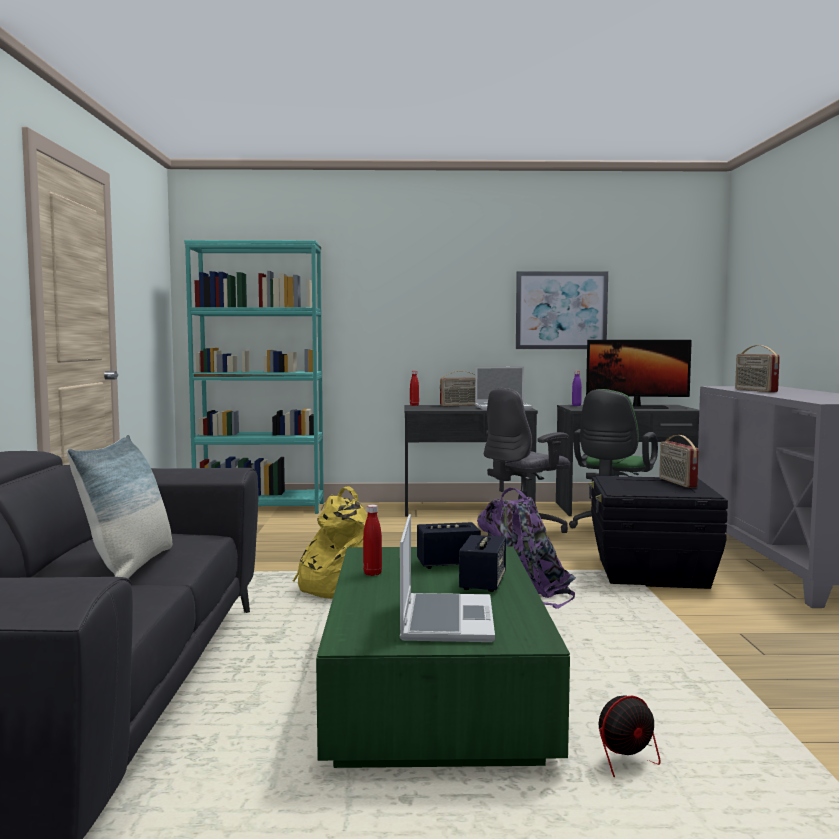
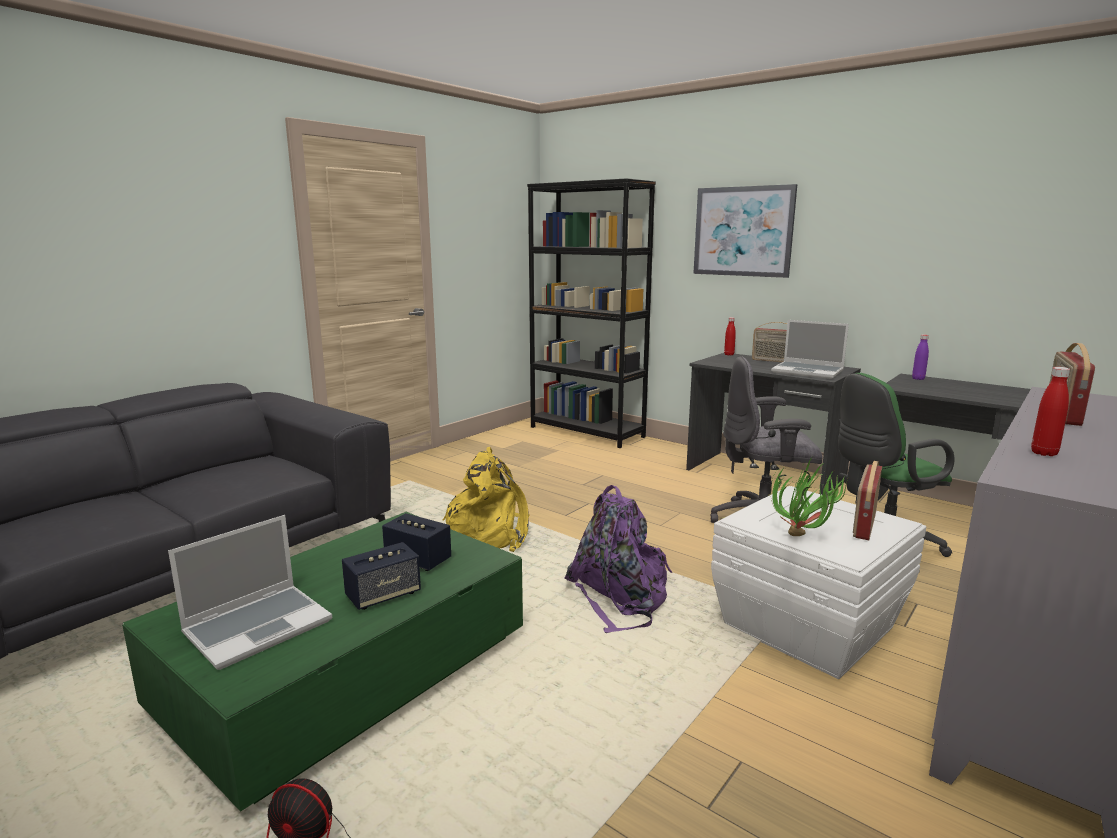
camera: 40 degrees right, 10 degrees up
(130, 566) = (193, 494): pillow -> none
(261, 508) = (587, 432): turquoise bookcase -> black bookcase
(372, 573) = (347, 549): red bottle -> red bottle (1044, 453)
(561, 310) = (922, 253): picture -> picture (743, 231)
(637, 407) = (994, 394): monitor -> none
(651, 573) = (806, 626): black storage box -> white storage box
(669, 492) = (804, 539): none -> potted plant

